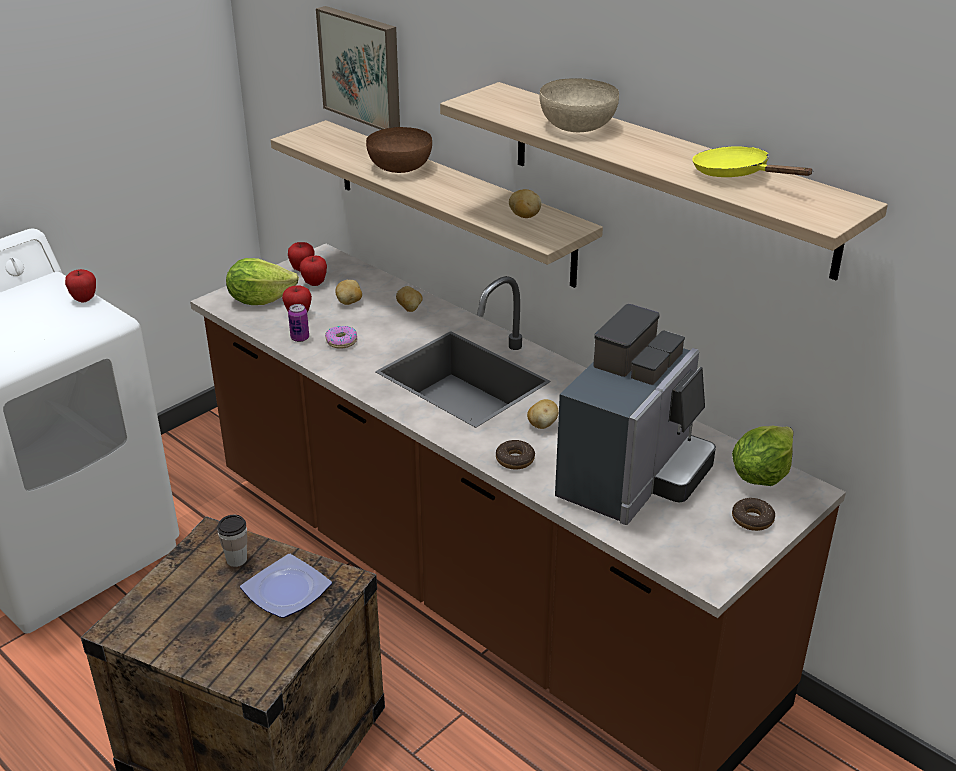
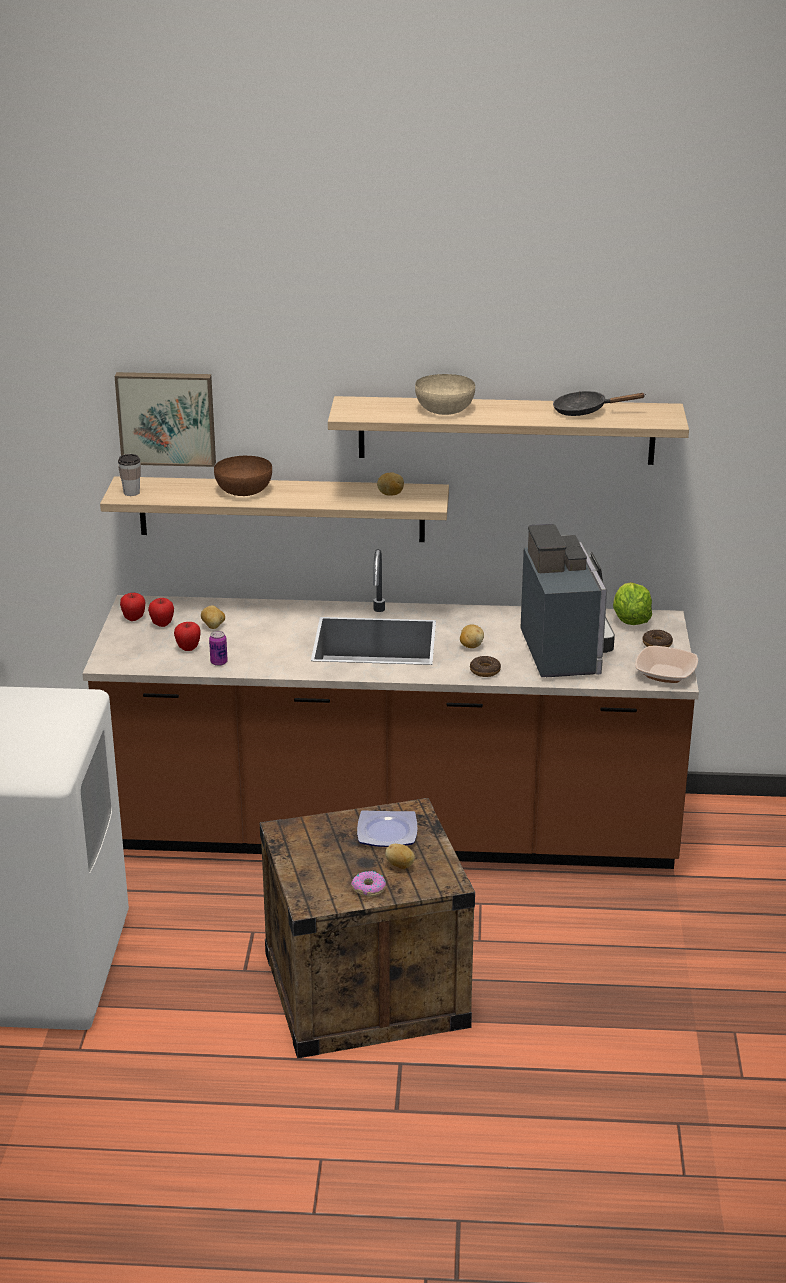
camera: 40 degrees left, 5 degrees down
(84, 299) = (34, 692): apple -> none
(236, 559) = (325, 833): cup -> cup (131, 492)
(260, 300) = (139, 651): lettuce -> none
(341, 341) = (253, 652): donut -> donut (368, 888)
(410, 309) = (266, 614): potato -> potato (400, 866)
(709, 563) = (665, 673): none -> bowl
(736, 175) = (585, 411): yellow frying pan -> black frying pan

